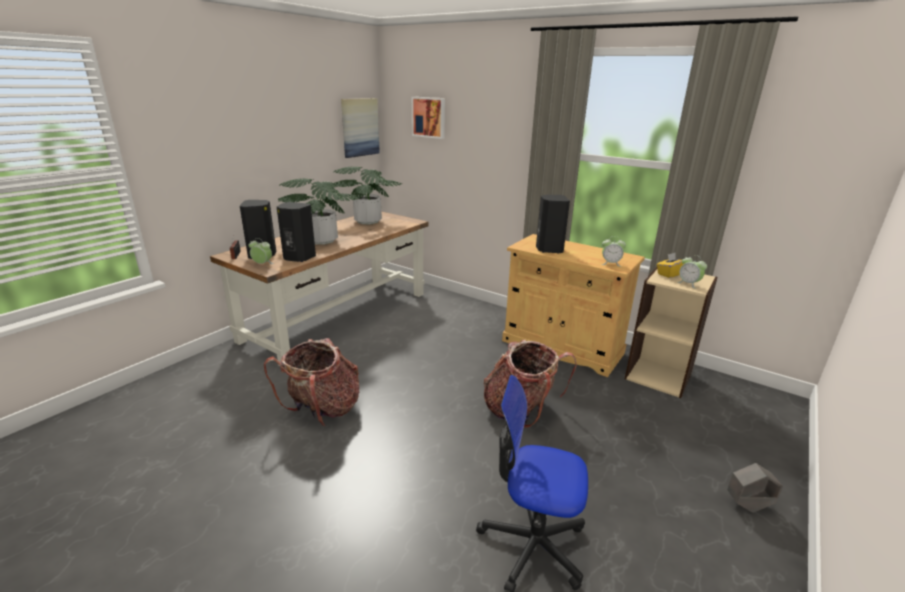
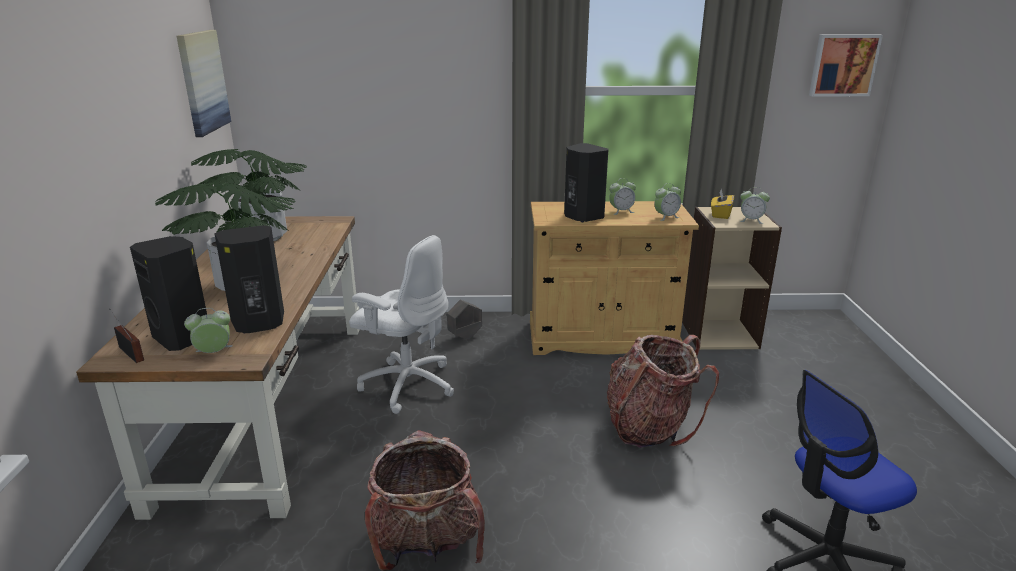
camera: 35 degrees left, 0 degrees up
(411, 330) = (407, 384): none -> white office chair
(429, 117) = (322, 54): picture -> picture (843, 65)
(583, 252) = (621, 211): none -> alarm clock
(747, 505) = (908, 425): grey planter -> grey planter (465, 337)

